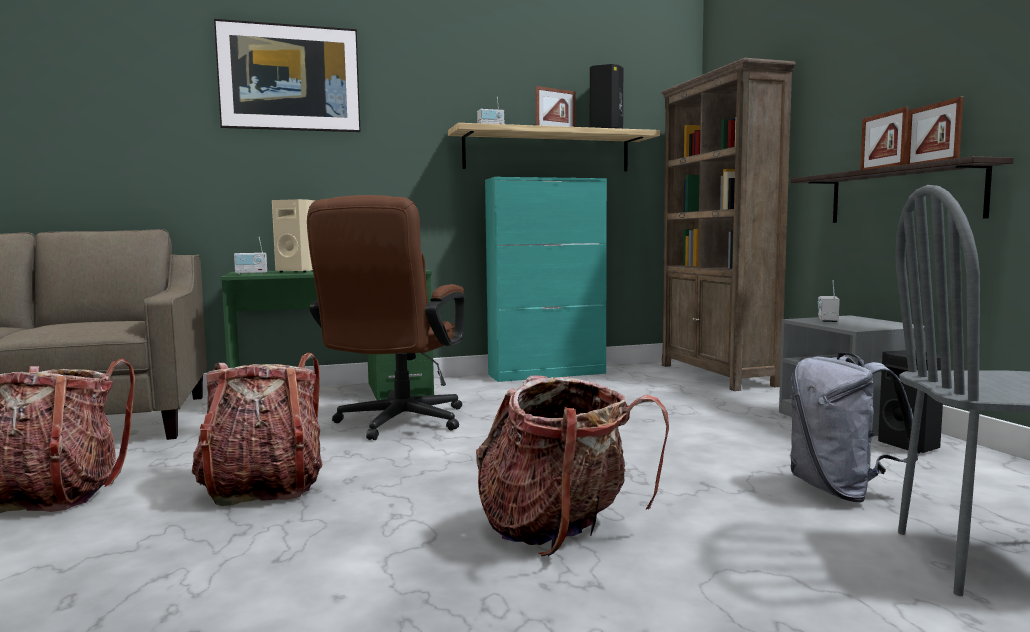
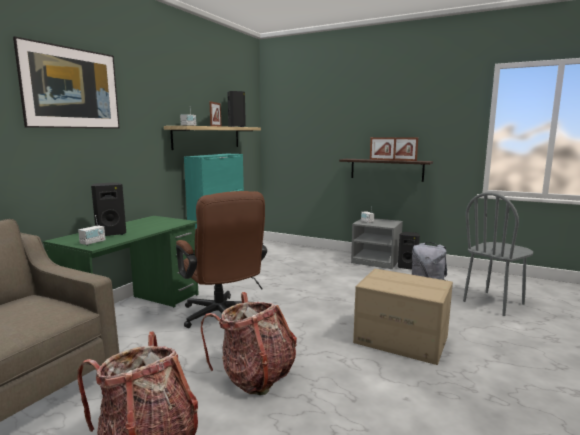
camera: 45 degrees left, 5 degrees up
(298, 271) = (111, 234): beige speaker -> black speaker
(560, 531) = (401, 339): backpack -> cardboard box
(717, 375) = (291, 248): brown bookcase -> none

